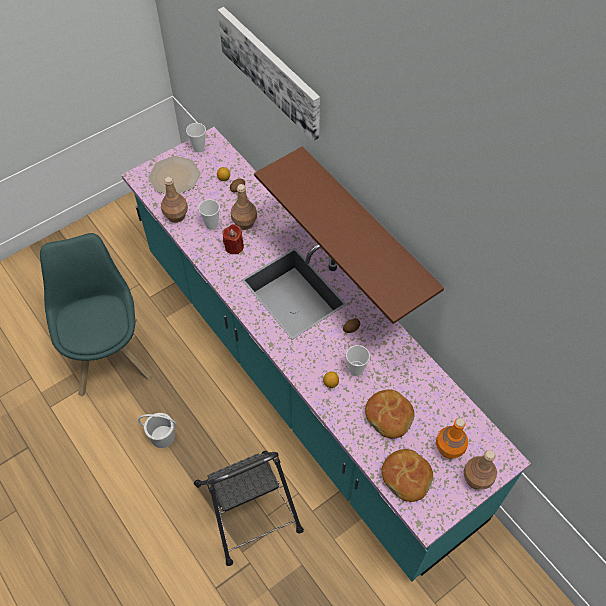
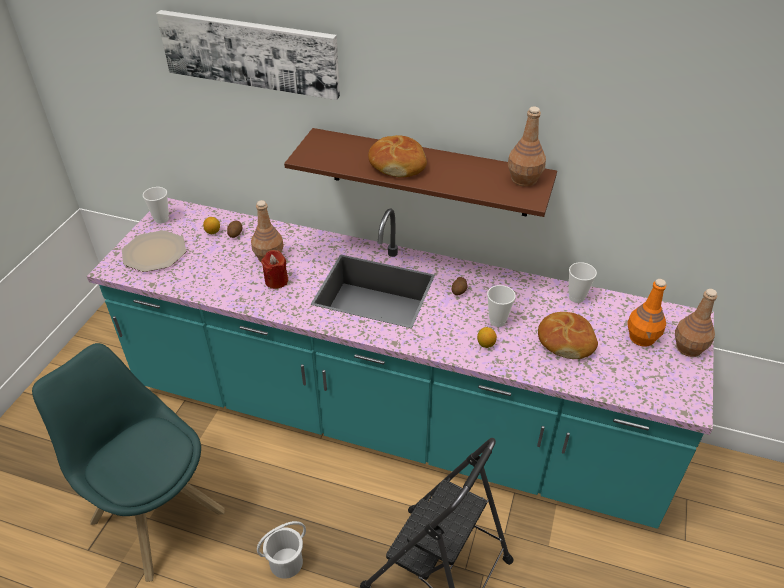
camera: 35 degrees left, 15 degrees down
(176, 215) = (186, 283): brown bottle -> brown bottle (523, 179)
(211, 225) = (234, 274): cup -> cup (576, 297)
(406, 477) = (633, 381): bread -> bread (397, 164)

